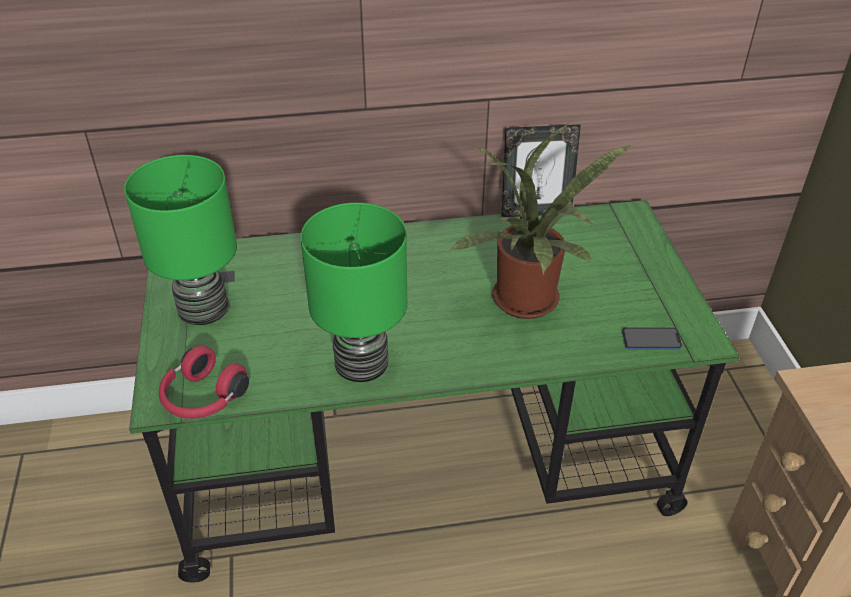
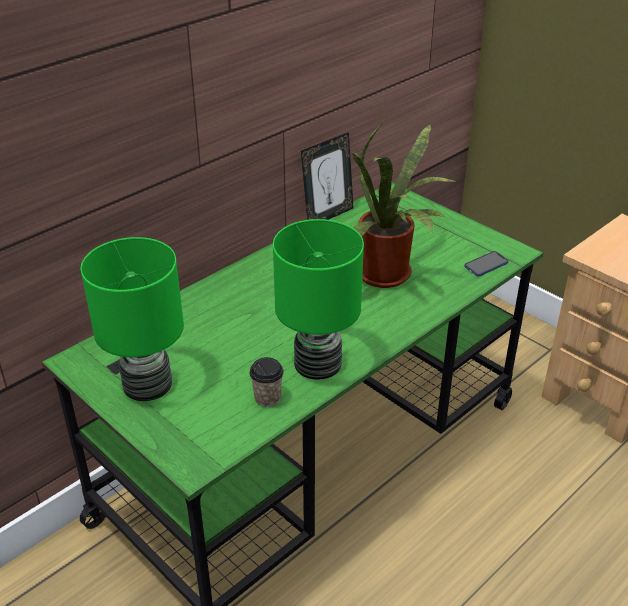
camera: 35 degrees left, 5 degrees down
(203, 398) = (224, 445): red headphones -> none
(283, 373) = (267, 398): none -> cup

